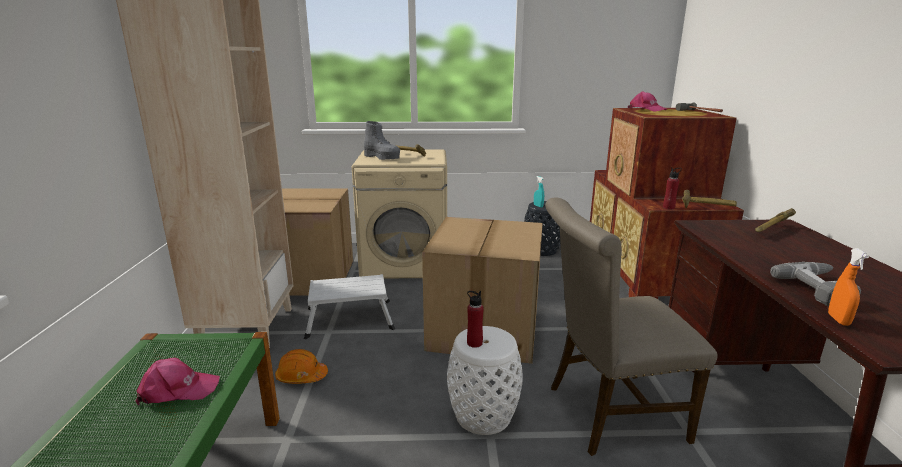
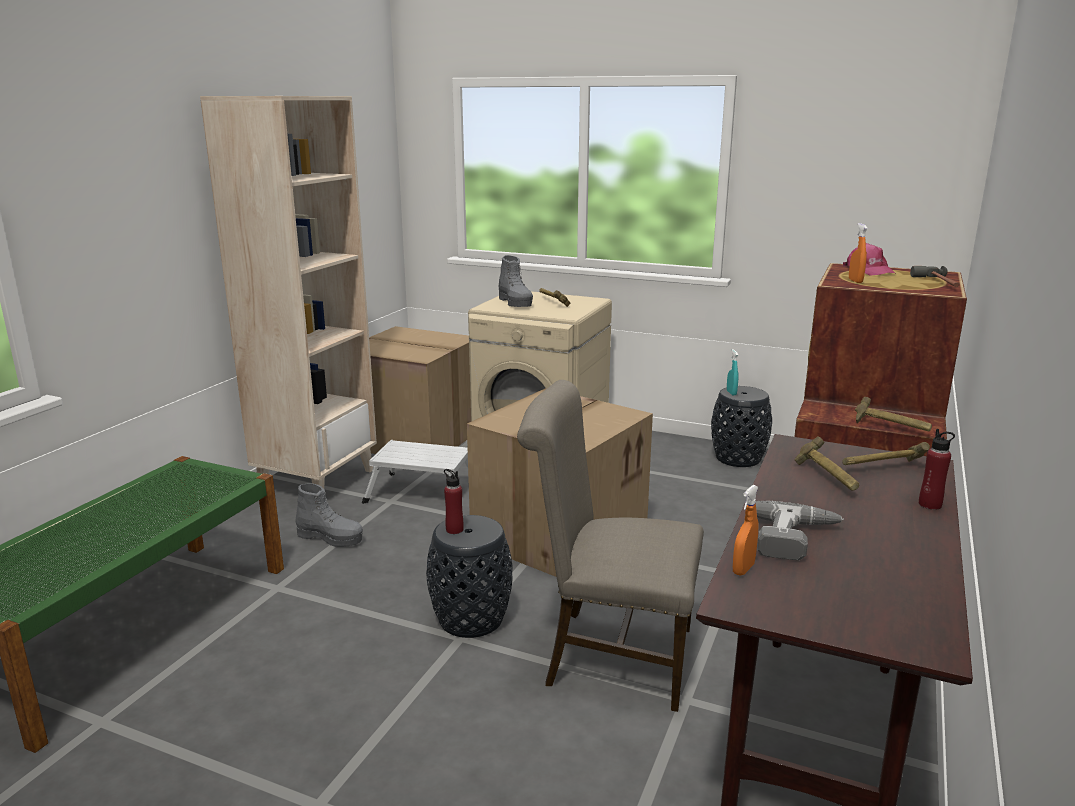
camera: 25 degrees right, 0 degrees up
(178, 390) = (167, 505): pink cap -> none
(301, 376) = (330, 538): orange hard hat -> grey boot
(483, 415) = (471, 619): white stool -> black stool
(657, 114) = (855, 281): none -> orange spray bottle
(668, 207) = (831, 419): red bottle -> red bottle (930, 504)
(756, 243) = (827, 479): none -> hammer

